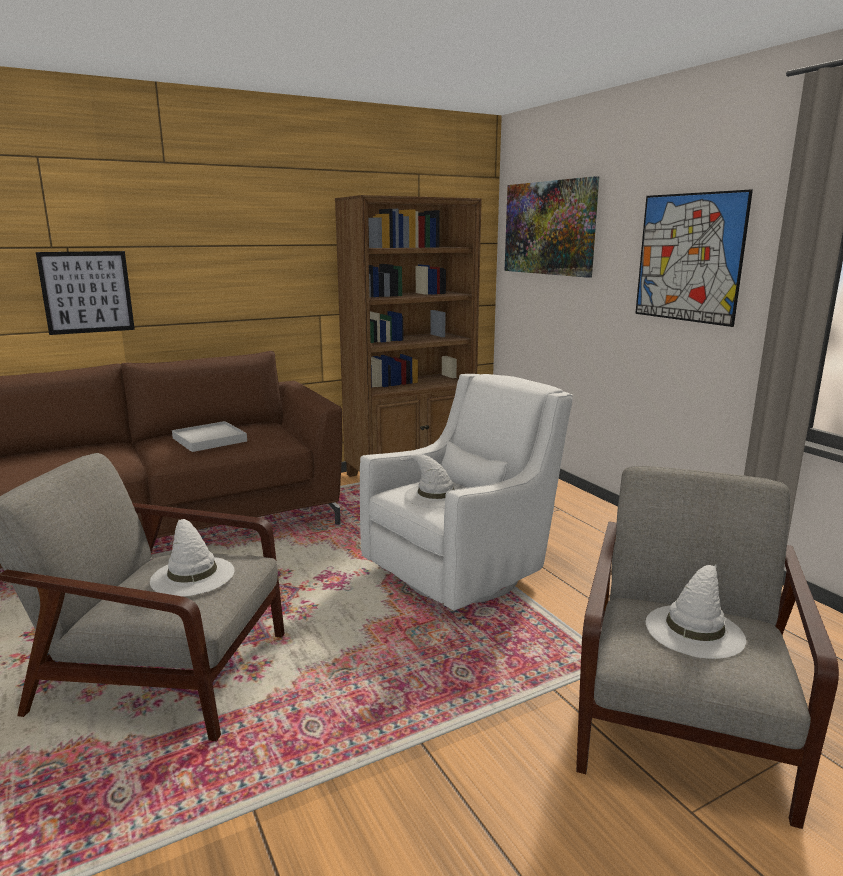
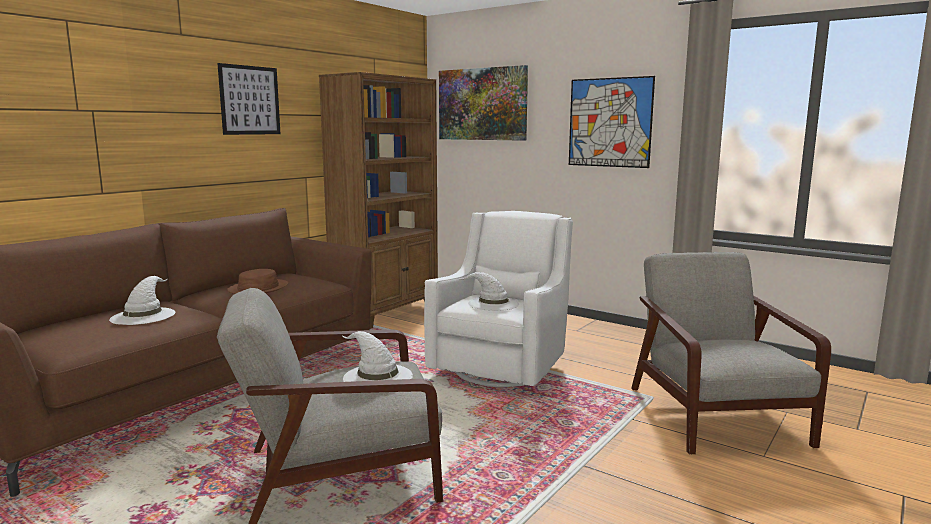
camera: 25 degrees left, 5 degrees down
(87, 292) = (111, 155): picture -> picture (250, 100)
(209, 440) = (258, 288): white tray -> brown hat
(694, 629) = (734, 345): white hat -> white hat (143, 315)

